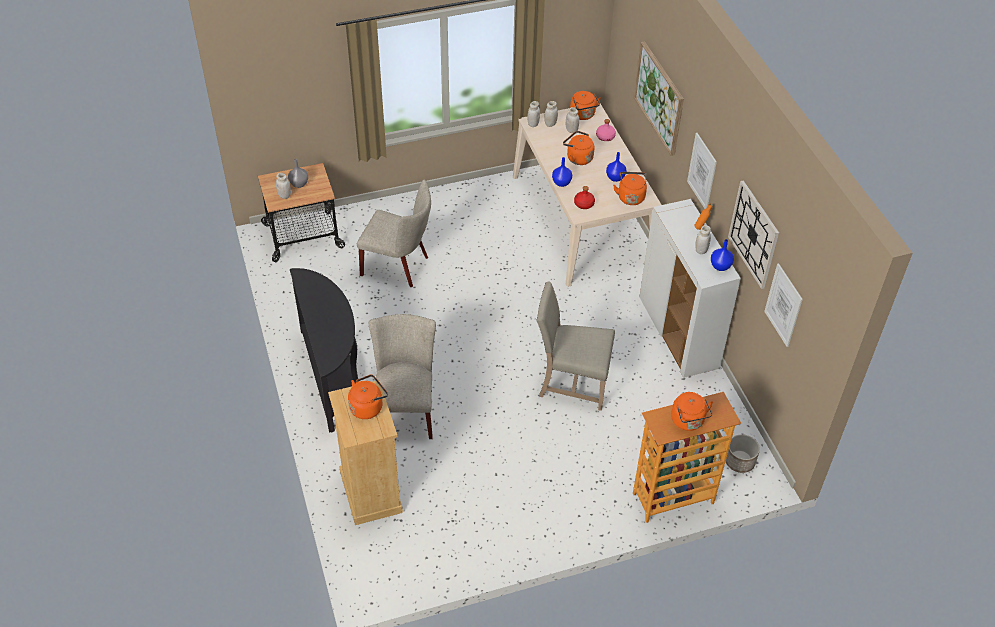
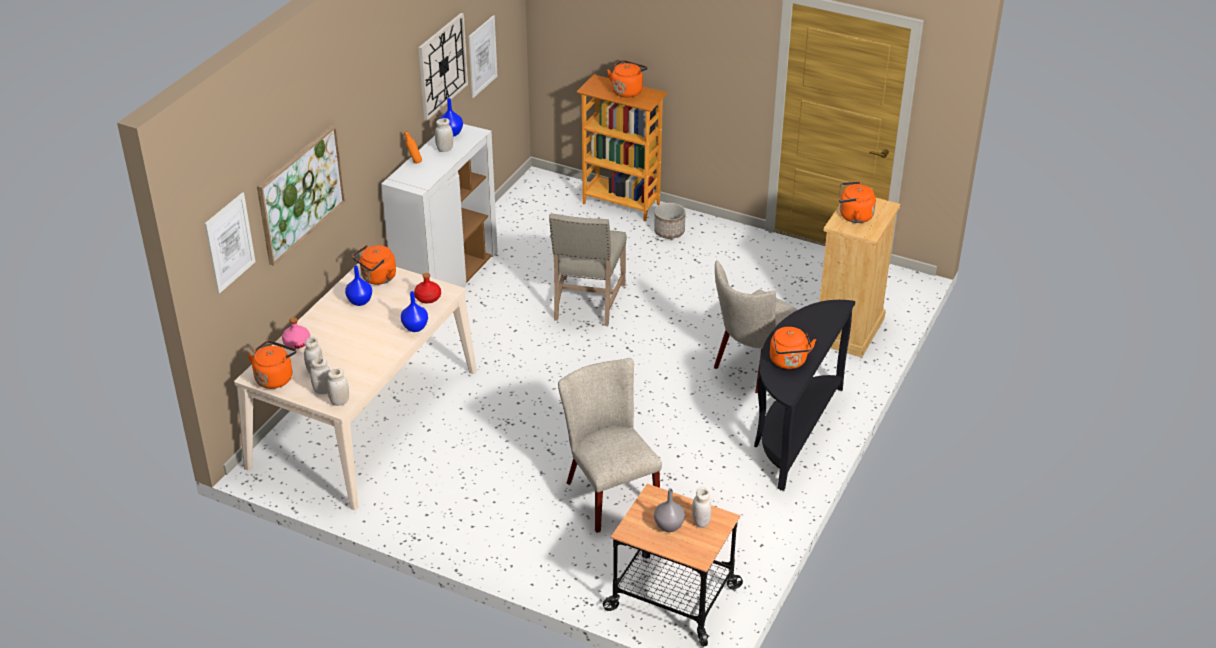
camera: 135 degrees left, 10 degrees down
(571, 382) = (587, 303): beige chair -> beige chair turned 45 degrees clockwise
(578, 158) = (359, 340): orange kettle -> orange kettle (789, 362)
(702, 171) = (376, 139): picture -> picture (229, 242)
(739, 461) = (542, 194): planter -> planter (669, 232)

